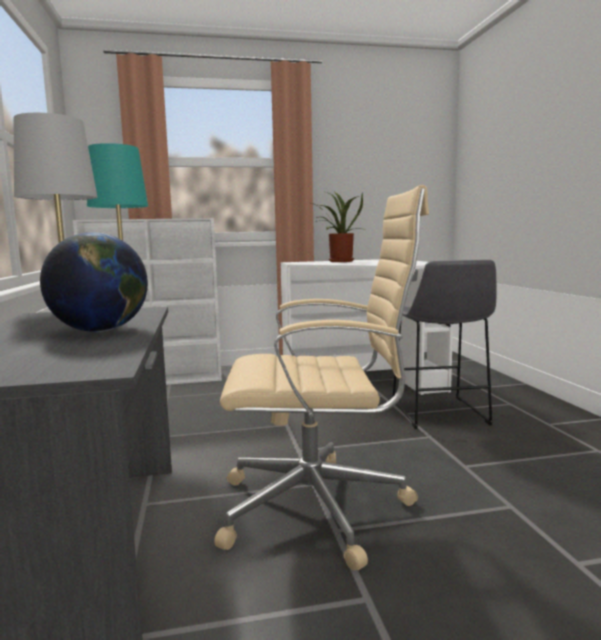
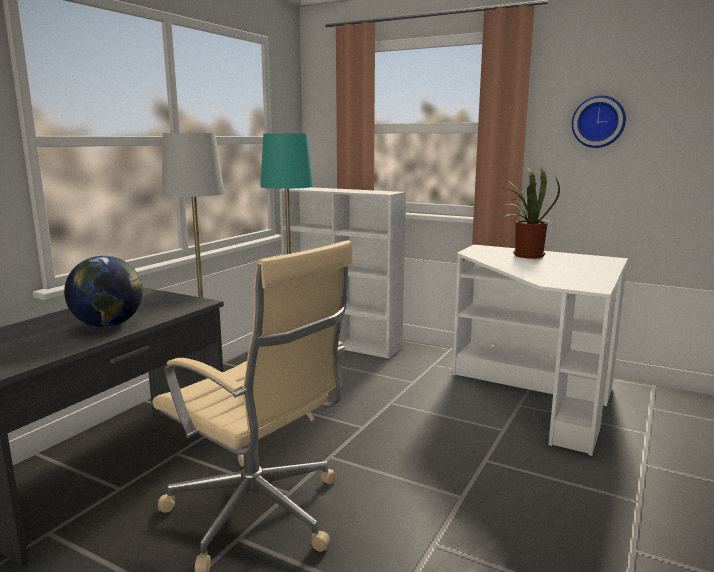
camera: 40 degrees right, 5 degrees up
(360, 159) = (598, 122): none -> wall clock
(439, 414) = (522, 477): grey stool -> none

